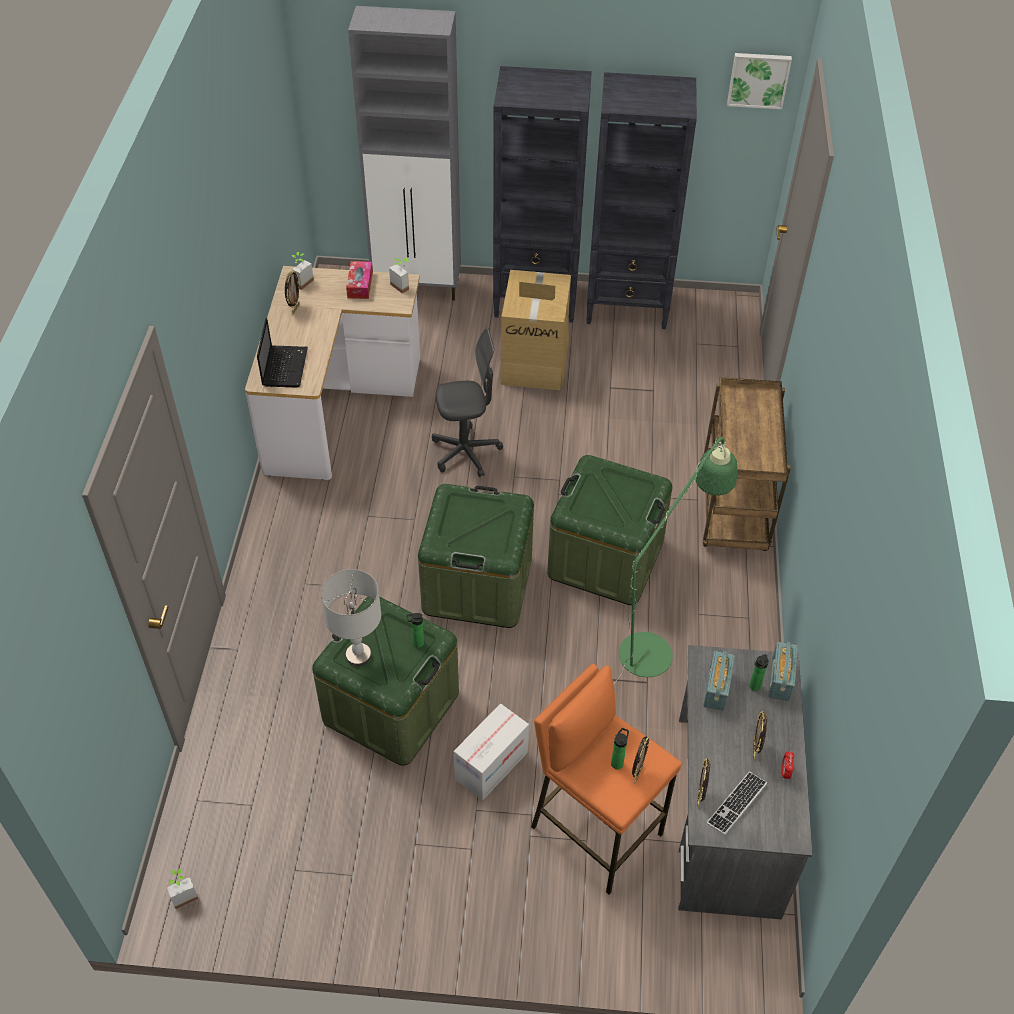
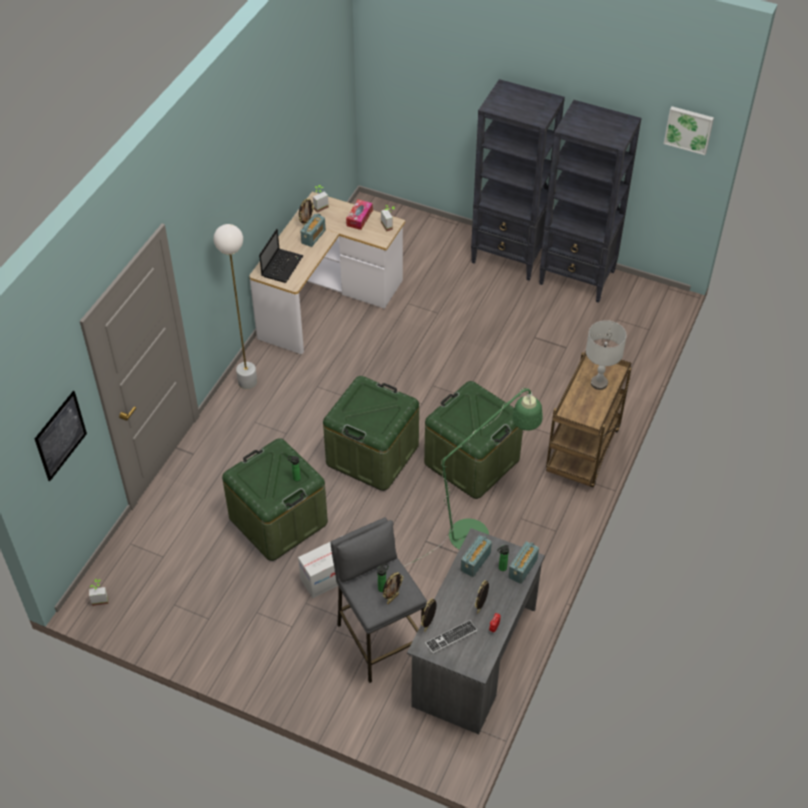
camera: 20 degrees right, 0 degrees up
(89, 679) = (60, 435): none -> picture
(273, 533) = (247, 382): none -> white floor lamp
(310, 321) = (313, 236): none -> radio
(358, 655) = (254, 475): grey table lamp -> grey table lamp (599, 383)
(418, 287) = (425, 226): grey cabinet -> none
(465, 452) = (405, 359): grey office chair -> none
(535, 361) = (487, 303): cardboard box -> none
(596, 830) = (379, 640): orange stool -> grey stool

